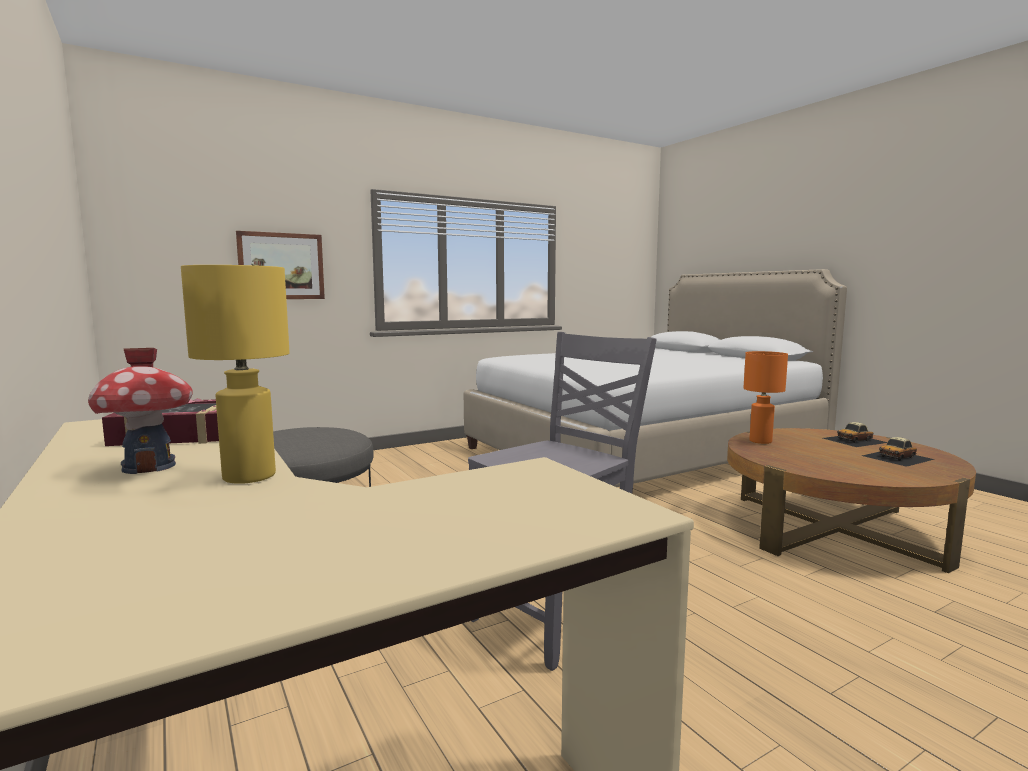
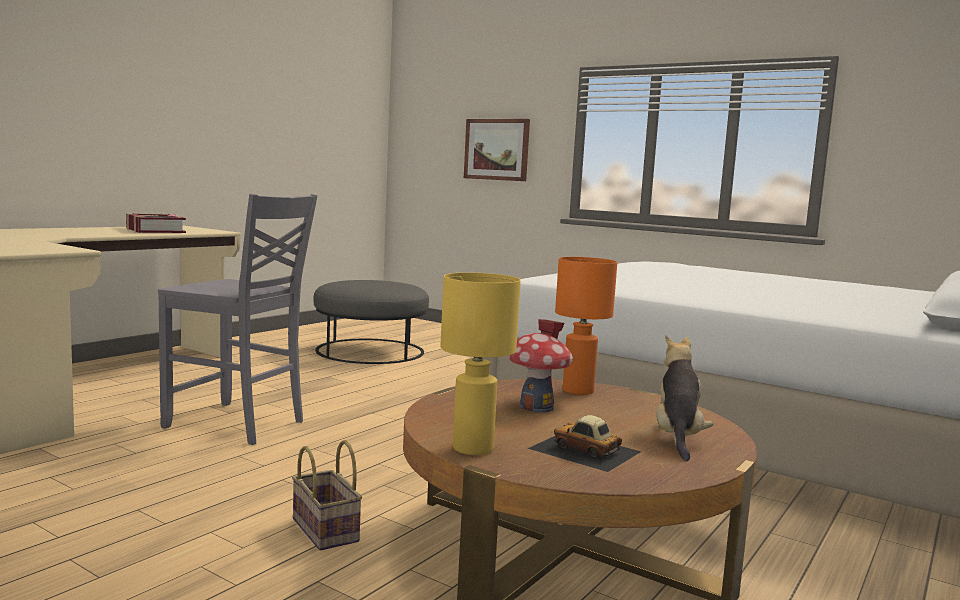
camera: 65 degrees right, 0 degrees up
(149, 466) = (86, 231): toy house -> toy house (536, 407)
(250, 476) = (65, 235): yellow table lamp -> yellow table lamp (474, 449)
(843, 598) = (327, 530): none -> basket
(855, 440) = (677, 437): toy car -> plush toy

